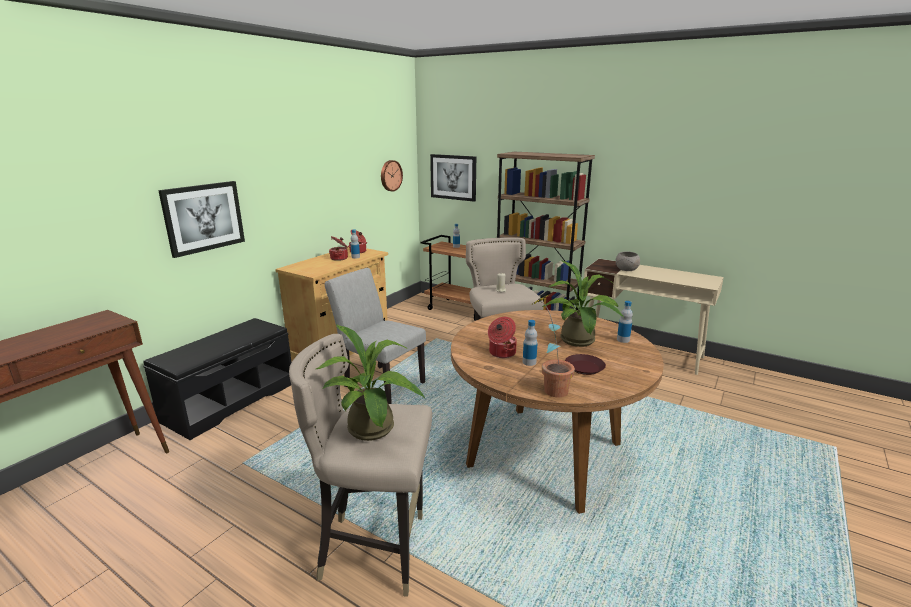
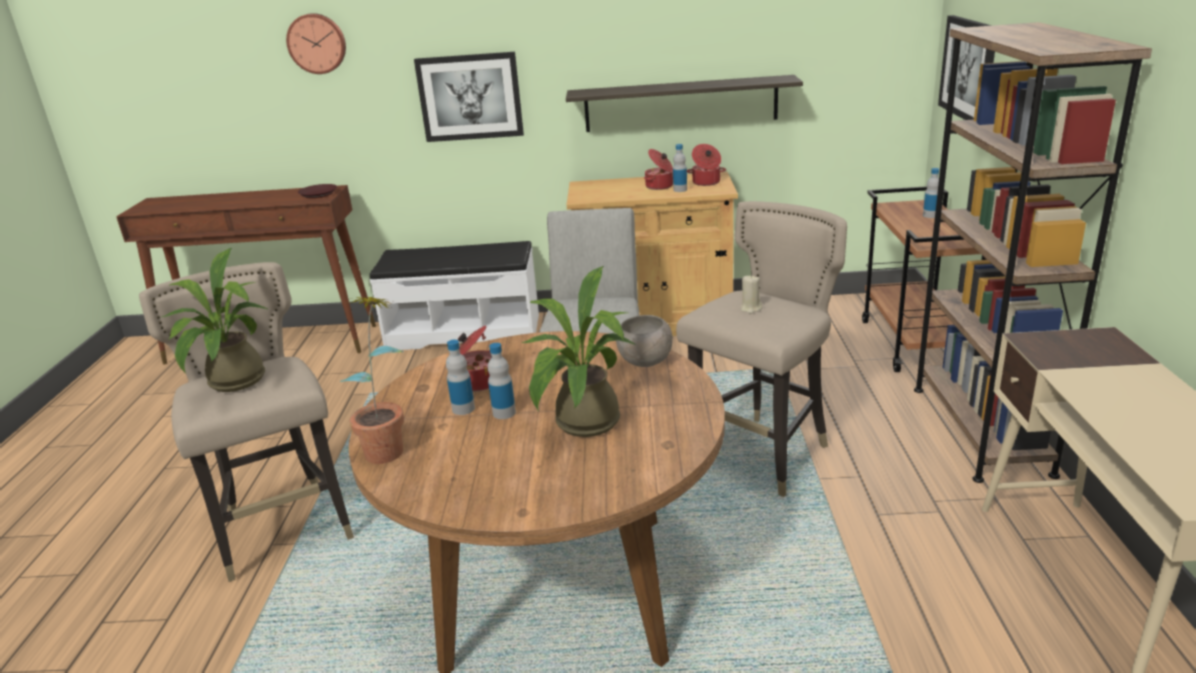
camera: 60 degrees right, 5 degrees up
(230, 401) = (464, 331): black bench -> white bench
(326, 208) = (680, 104): none -> shelf
(390, 175) = (848, 55): wall clock -> wall clock (317, 43)
(585, 367) = (483, 455): brown plate -> brown plate (318, 194)
(623, 340) = (639, 461): bottle -> bottle (504, 413)
(626, 270) = (1092, 372): grey bowl -> grey bowl (645, 360)

